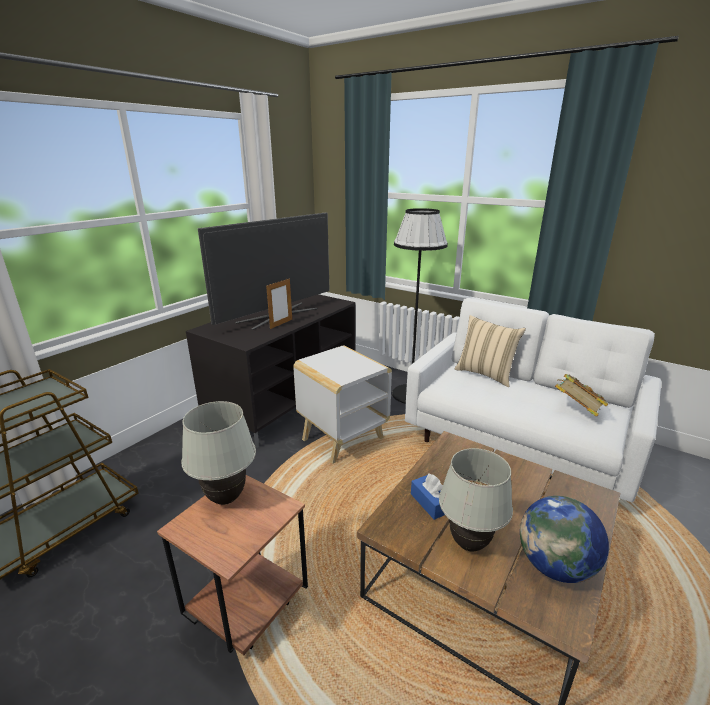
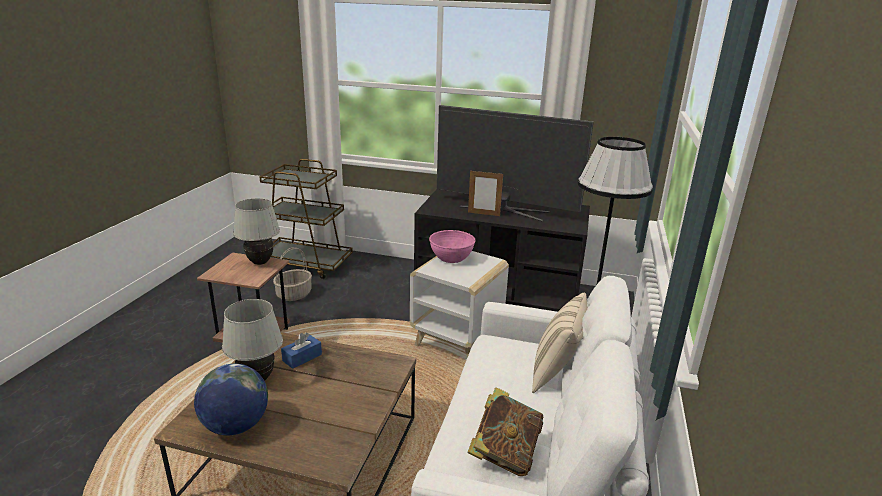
camera: 70 degrees right, 0 degrees up
(142, 552) = (294, 294): none -> basket
(324, 364) = (451, 257): none -> pink bowl

